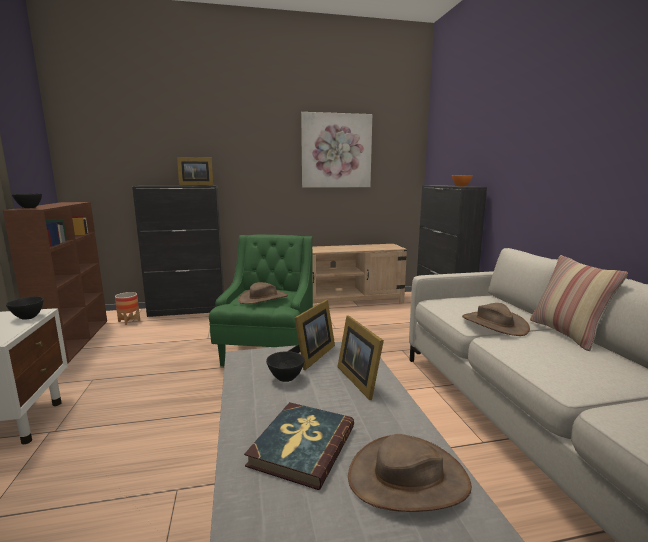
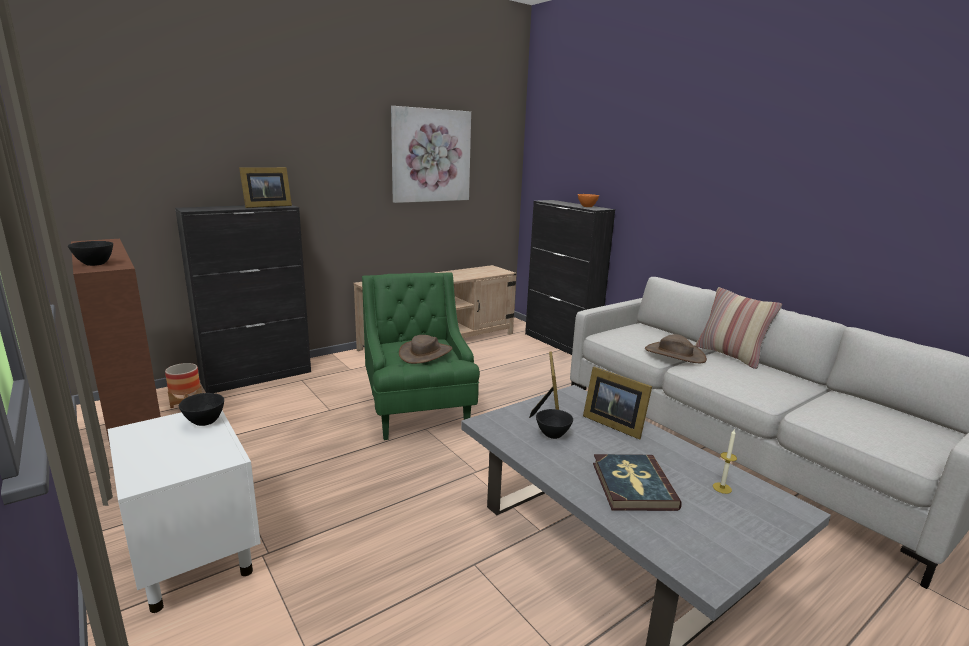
camera: 25 degrees left, 5 degrees up
(408, 479) = (722, 488): brown hat -> candle

